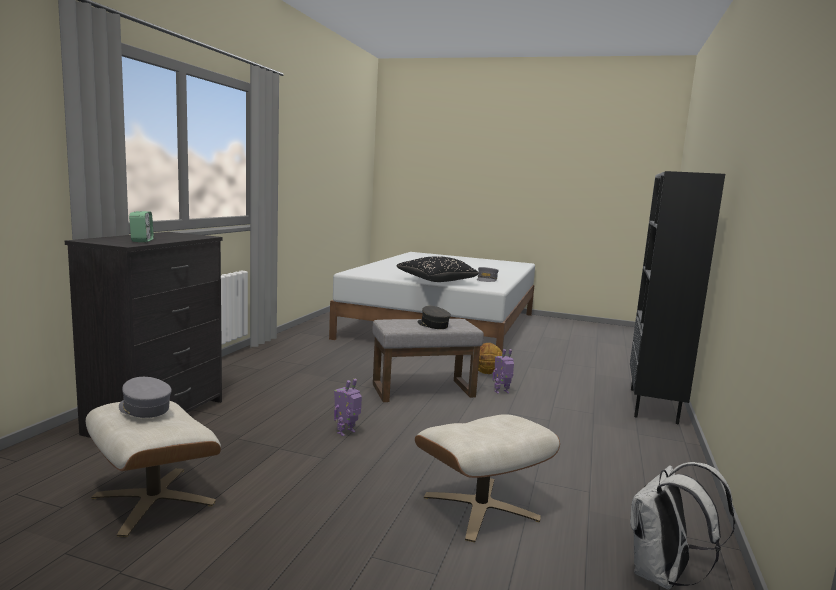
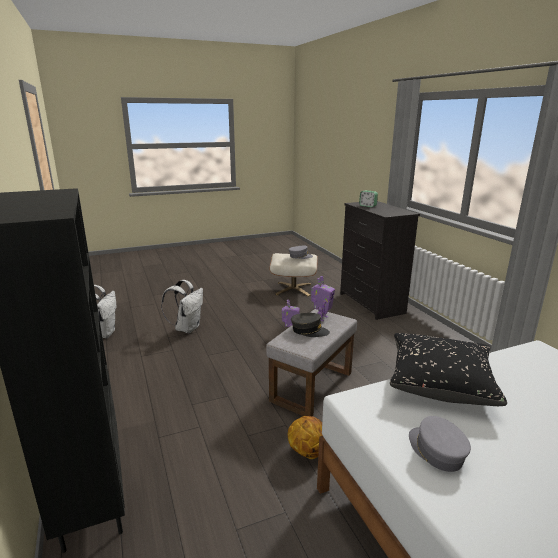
camera: 140 degrees right, 10 degrees up
(481, 508) = (187, 328): beige ottoman -> white backpack
(502, 392) = (257, 422): toy robot -> toy robot (321, 318)

